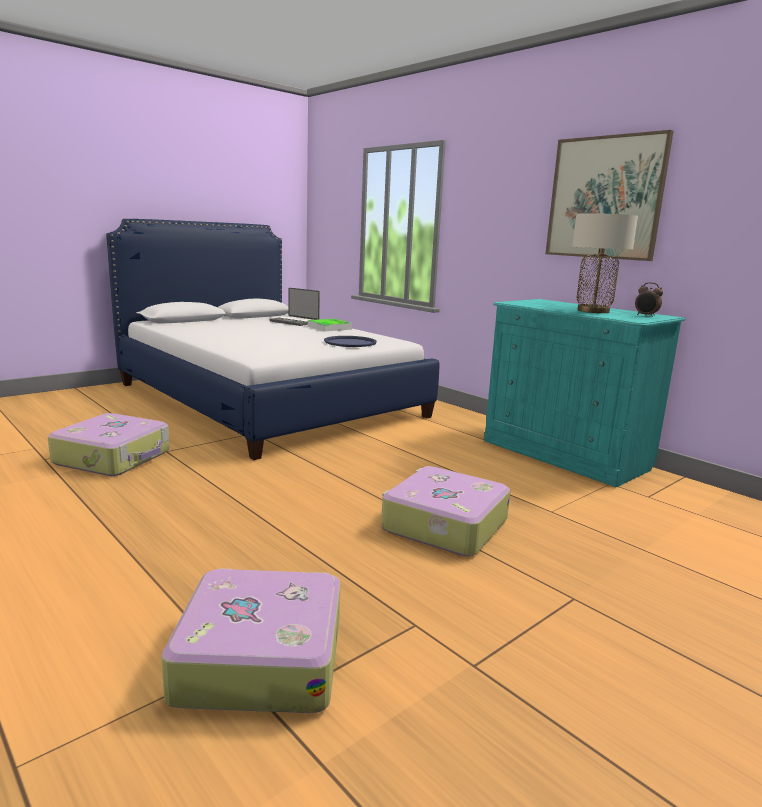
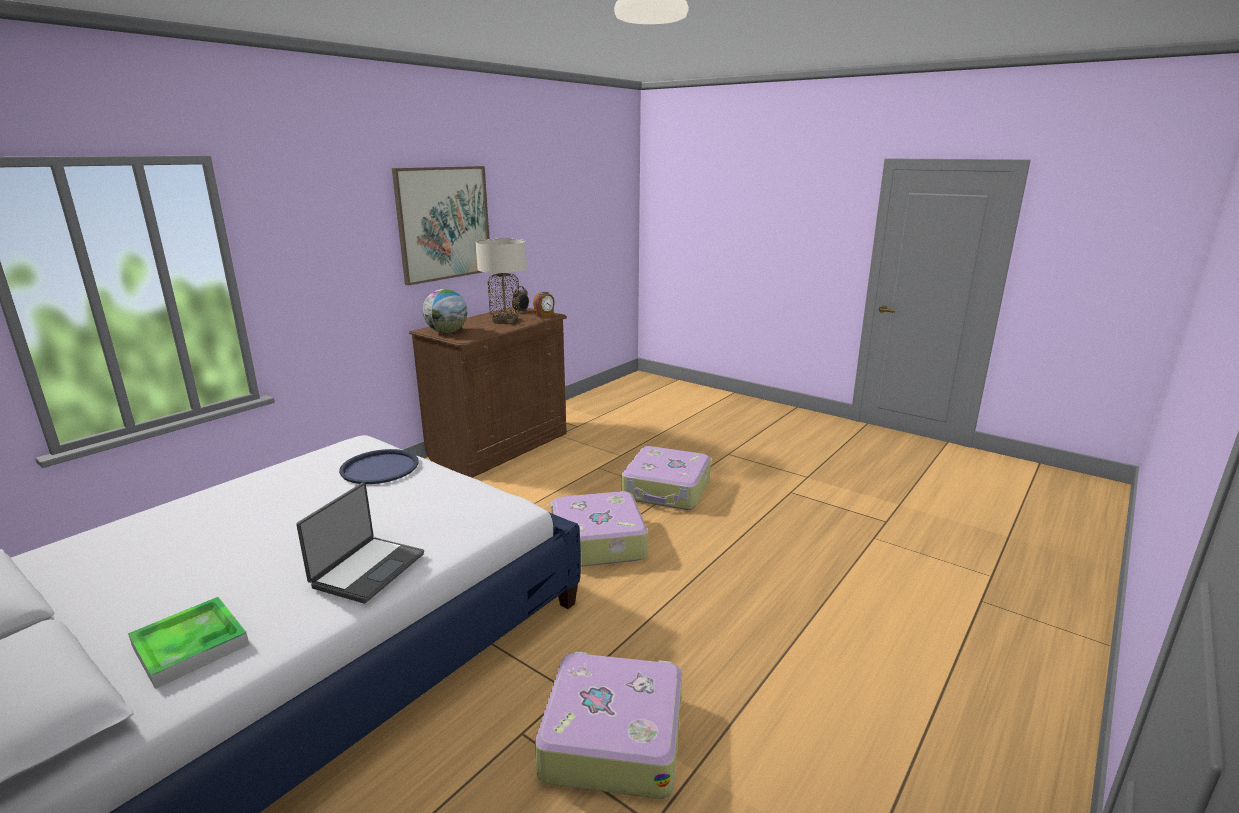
camera: 100 degrees left, 5 degrees up
(259, 657) = (860, 530): suitcase -> suitcase (596, 542)
(295, 322) = (135, 541): laptop -> laptop (367, 570)
(329, 328) = (226, 499): tray -> tray (190, 645)
(536, 302) = (447, 332): none -> globe
(564, 455) = (501, 446): turquoise dresser -> brown dresser
(631, 318) = (544, 315): none -> alarm clock

